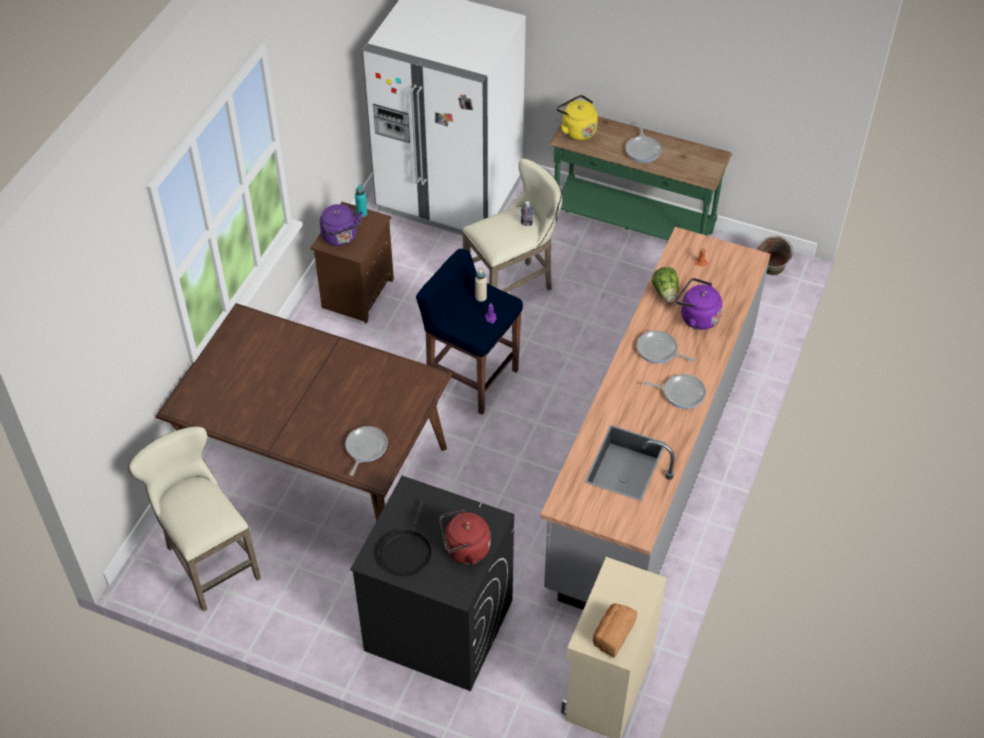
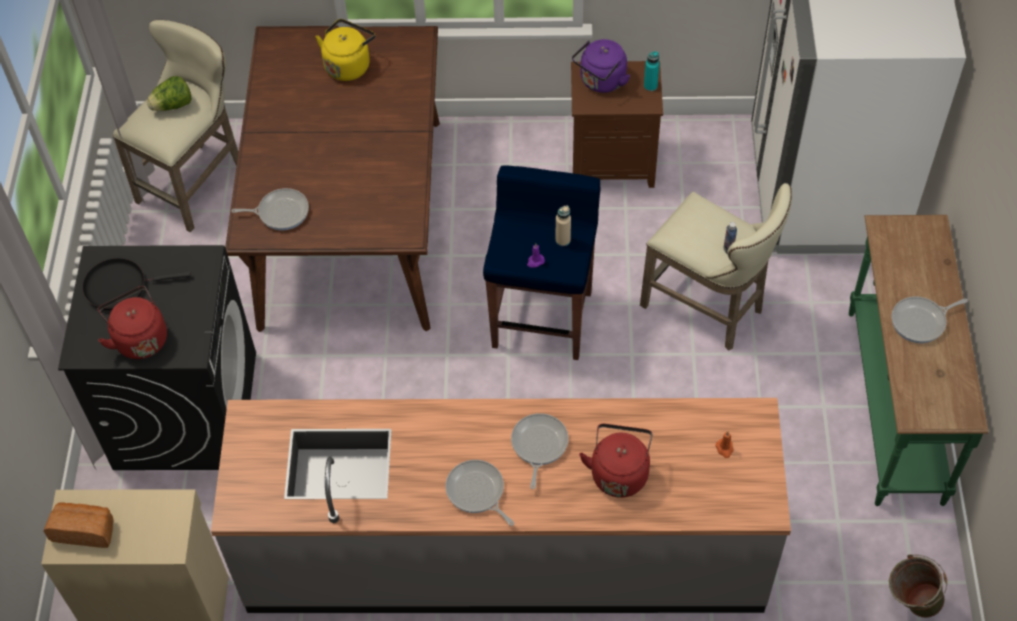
camera: 70 degrees right, 5 degrees up
(577, 130) = (908, 236): yellow kettle -> yellow kettle (348, 65)
(665, 293) = (645, 423): lettuce -> lettuce (173, 105)
(681, 393) = (477, 492): frying pan -> frying pan turned 150 degrees clockwise
(696, 317) = (619, 472): purple kettle -> red kettle

